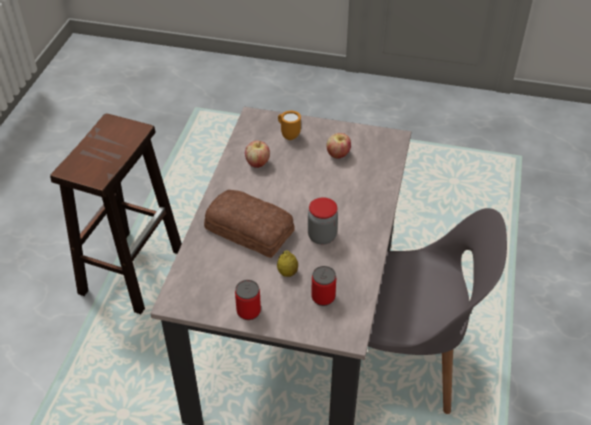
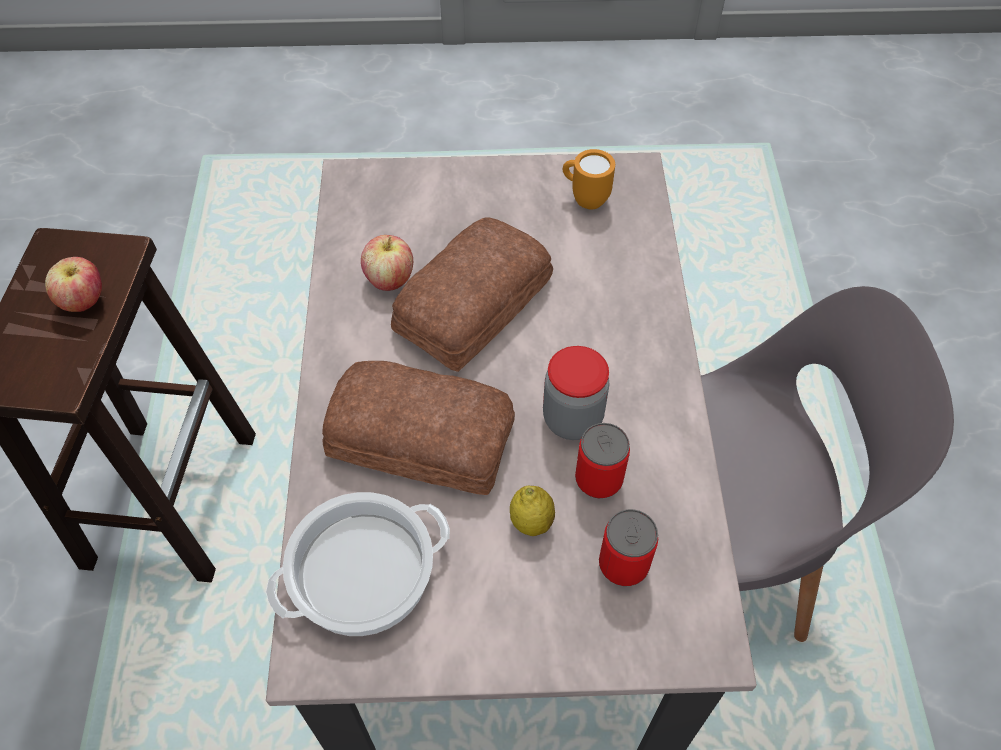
camera: 15 degrees left, 10 degrees up
(205, 276) = (361, 573): none -> cooking pot
(248, 311) = (480, 639): can -> can (598, 479)
(288, 135) = (431, 205): orange mug -> orange mug (585, 198)
(291, 180) = (469, 304): none -> bread
(338, 155) = (542, 229): apple -> apple (84, 301)

